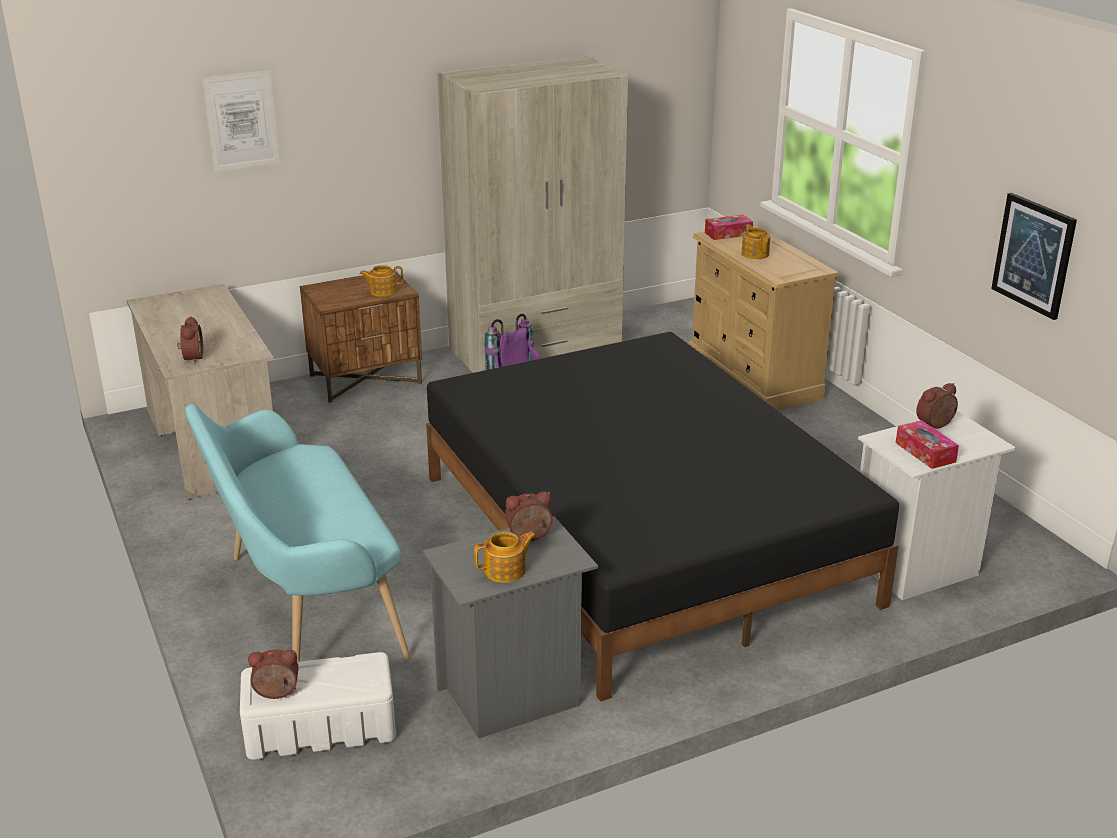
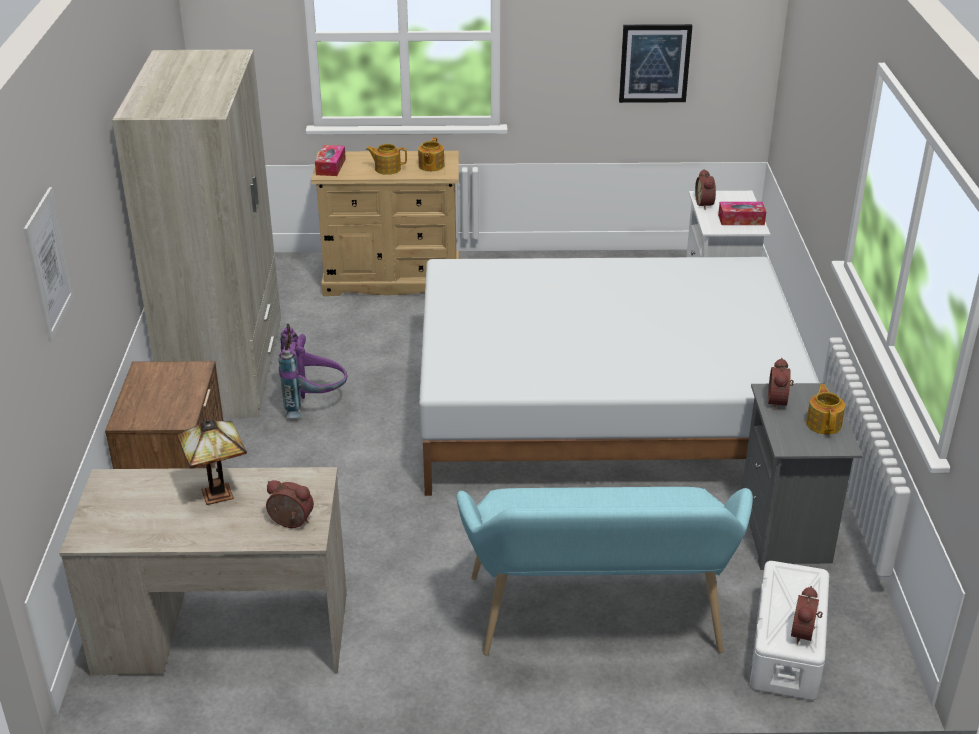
camera: 65 degrees left, 5 degrees up
(217, 326) = (219, 492): none -> table lamp
(382, 291) = (184, 380): teapot -> teapot (431, 166)
(640, 538) = (605, 410): black bed -> white bed

